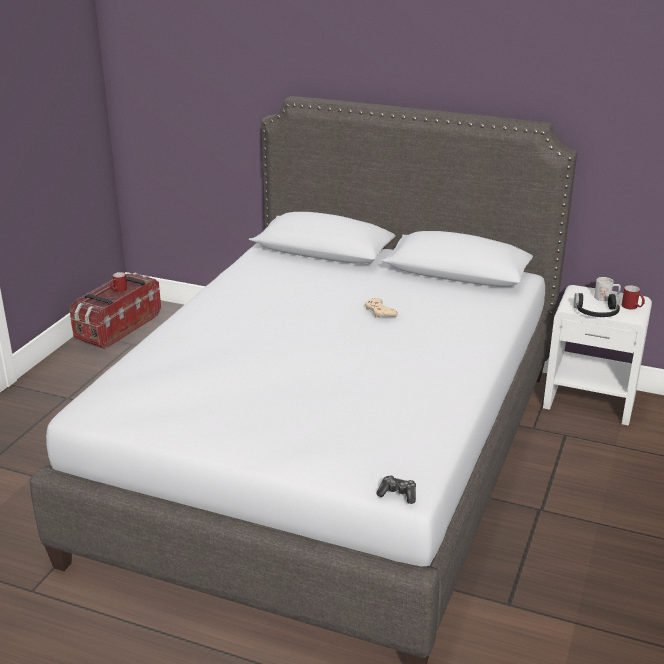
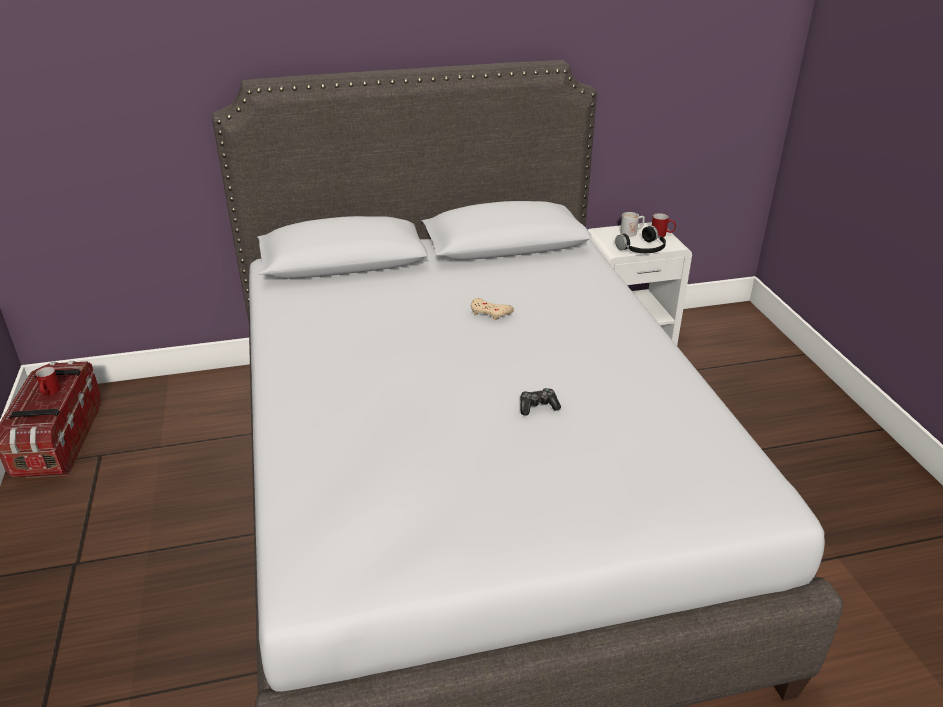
camera: 35 degrees left, 5 degrees up
(398, 494) = (777, 516): game controller -> game controller (538, 406)

